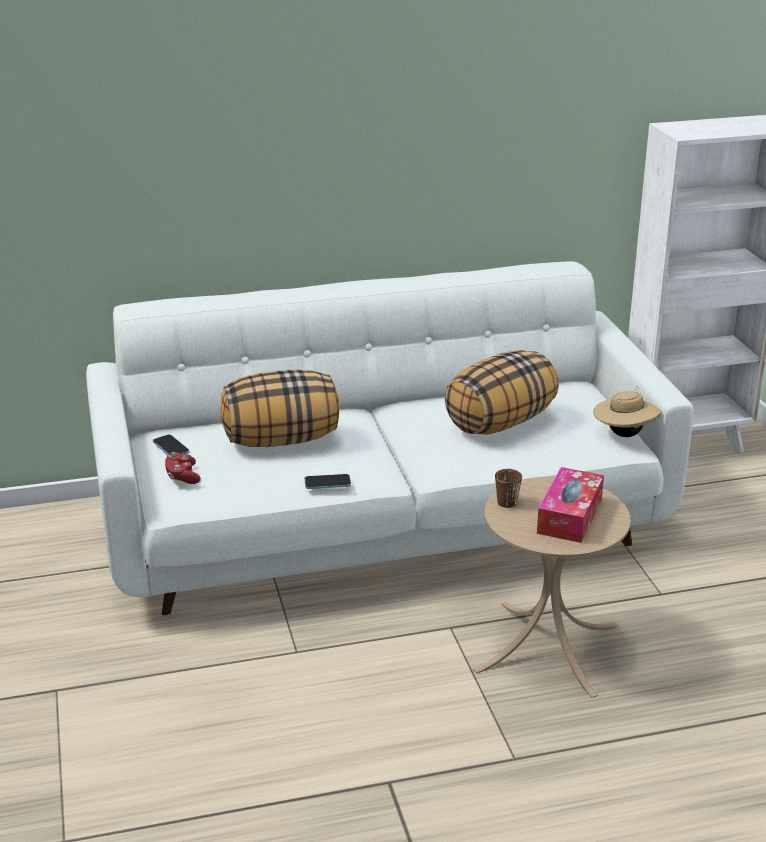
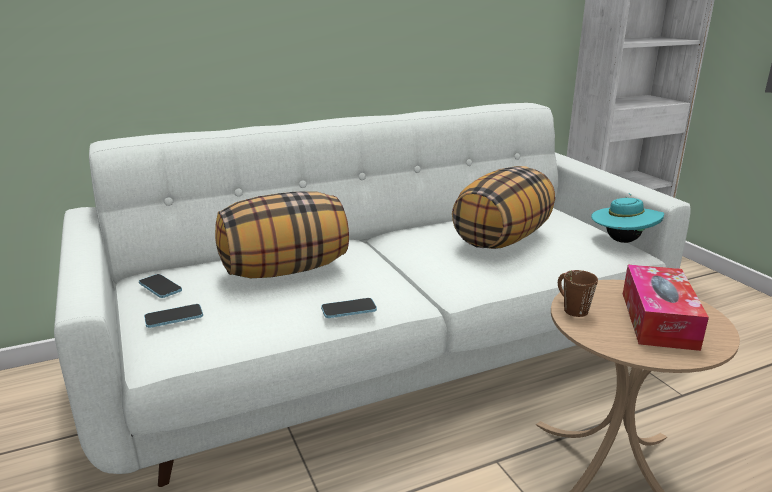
camera: 10 degrees left, 5 degrees down
(182, 476) = (174, 317): red game controller -> phone
(625, 434) = (622, 240): beige hat -> turquoise hat

